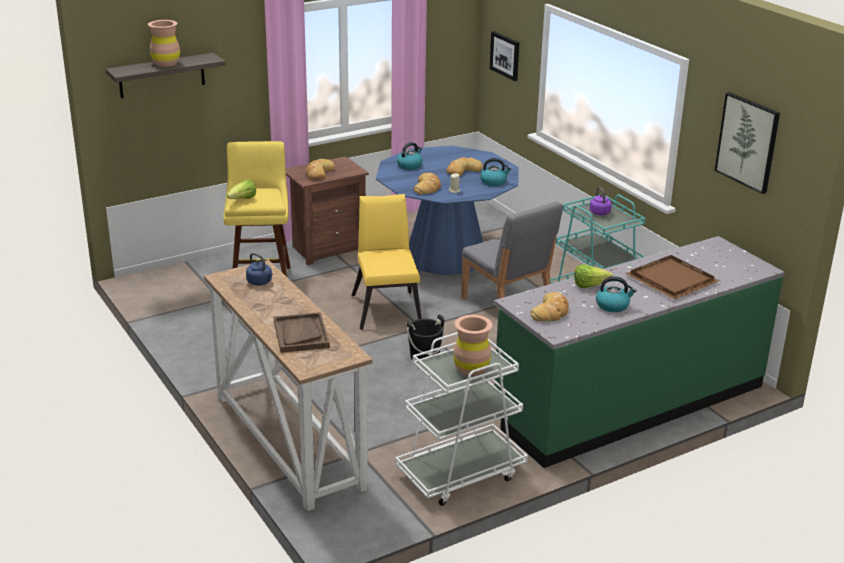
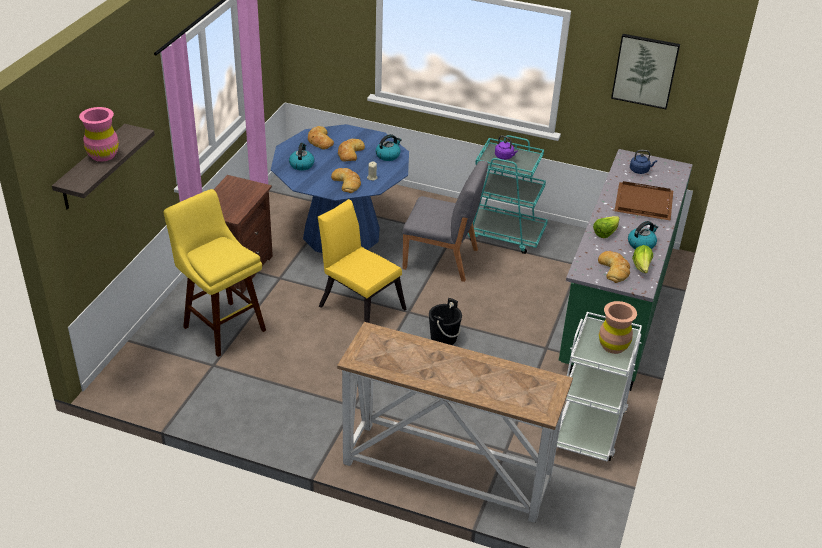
camera: 40 degrees left, 10 degrees up
(166, 63) = (103, 155): brown vase -> pink vase
(242, 200) = (214, 263): lettuce -> lettuce (641, 267)
(260, 282) = (392, 348): blue kettle -> blue kettle (640, 170)
(301, 334) = (495, 383): brown tray -> none
(319, 173) = (230, 203): bread -> bread (319, 141)
(505, 55) = (321, 29): picture -> none

